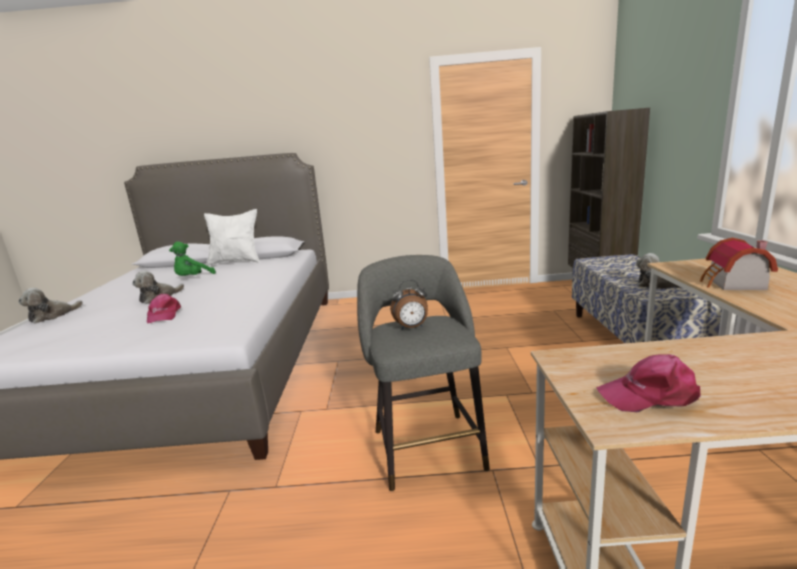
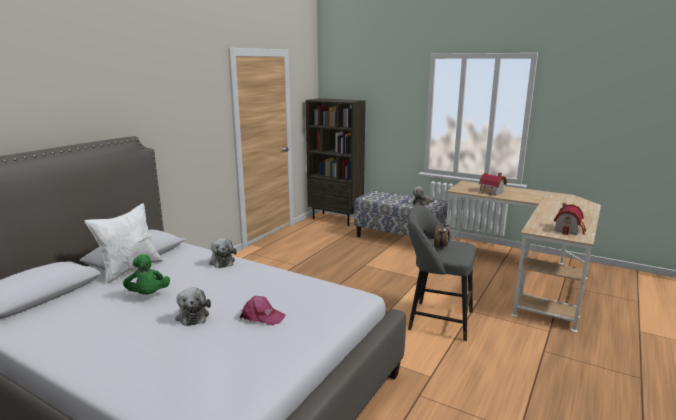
camera: 60 degrees left, 0 degrees up
(52, 316) = (127, 383): plush toy -> plush toy (222, 261)
(650, 395) = (569, 230): pink cap -> toy house

